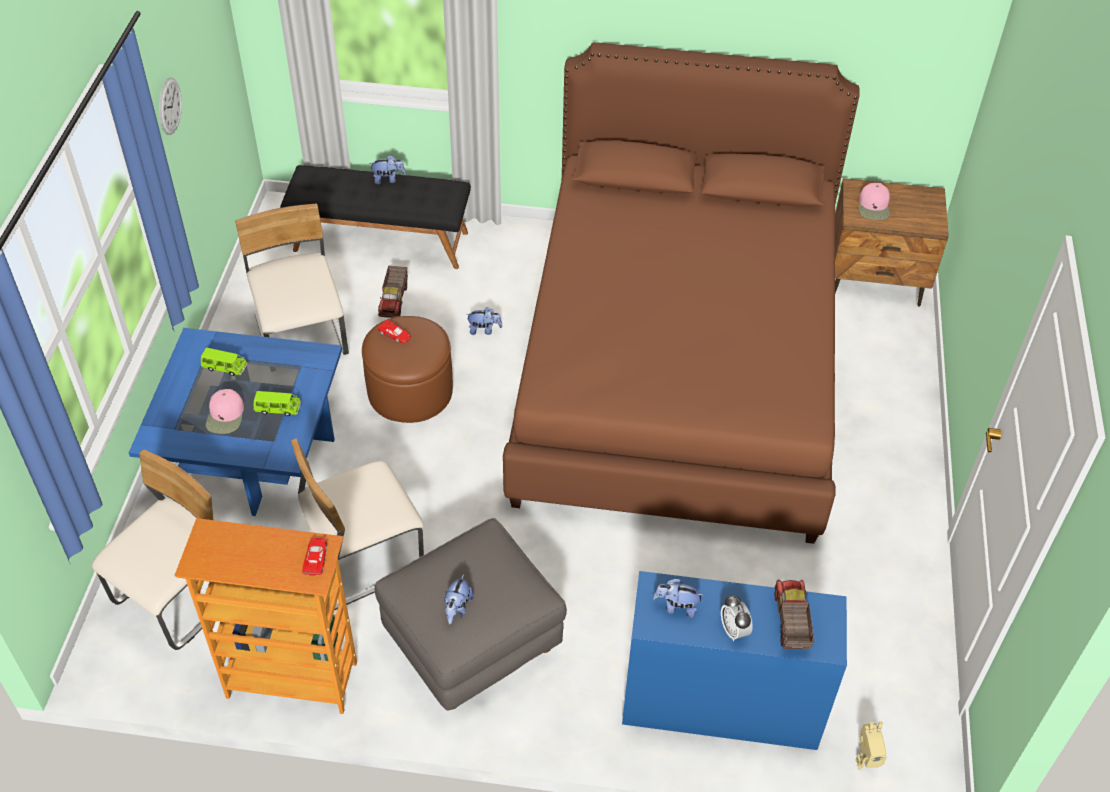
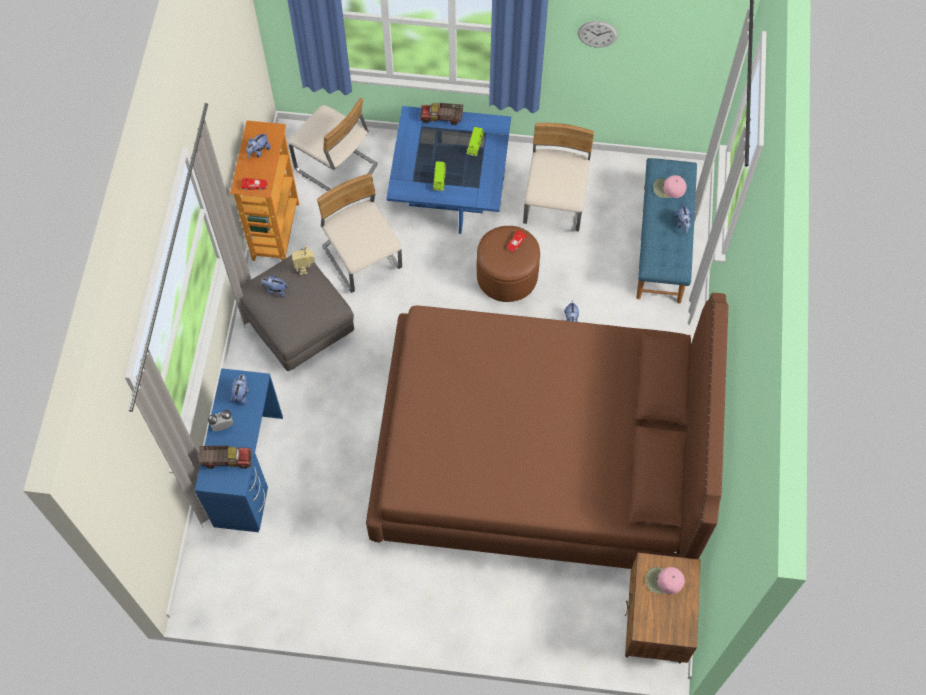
camera: 90 degrees right, 15 degrees up
(225, 416) = (432, 151): pink cap -> pink cap (668, 188)
(246, 555) = (258, 151): none -> plush toy
(302, 336) = (555, 203): beige chair -> beige chair turned 60 degrees counterclockwise
(381, 240) = (663, 244): black bench -> blue bench
(394, 300) = (597, 258): toy truck -> toy truck (441, 118)
(865, 759) = (205, 556): toy robot -> toy robot (305, 268)

